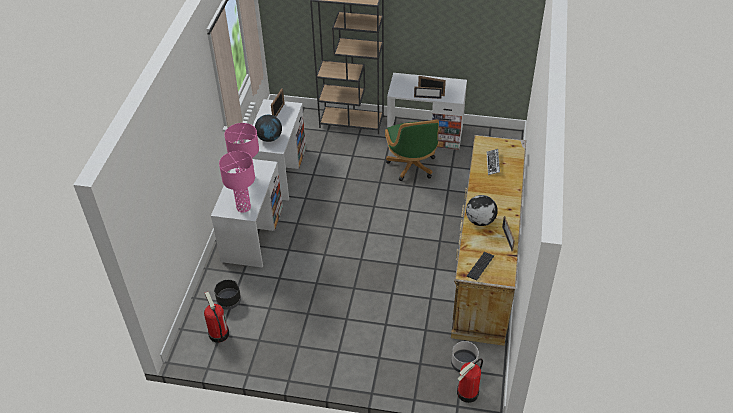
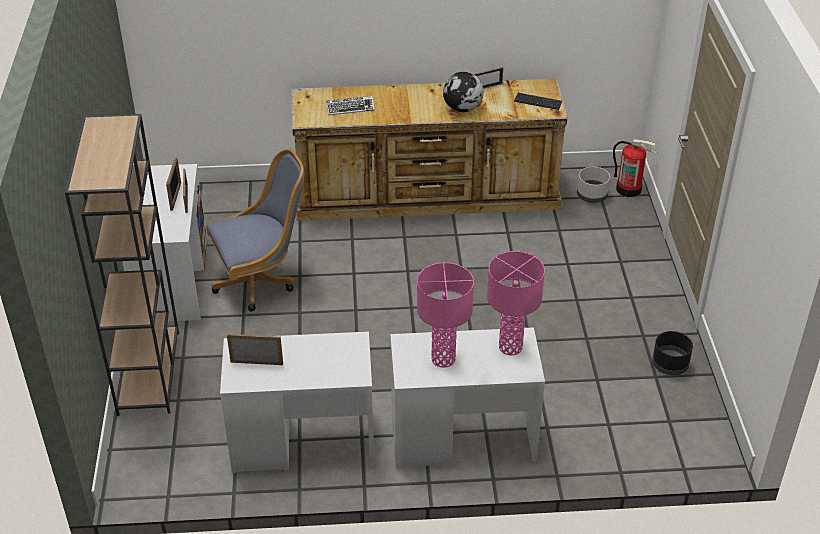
camera: 105 degrees left, 5 degrees down
(218, 334) = (669, 423): fire extinguisher -> none
(229, 301) = (607, 427): black planter -> black planter (670, 364)
(269, 138) = (333, 357): globe -> none
(413, 169) = (260, 281): green office chair -> blue office chair

